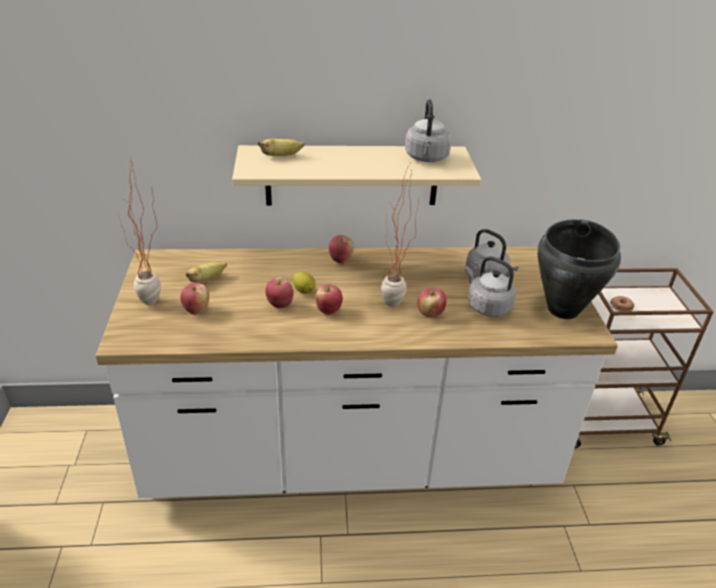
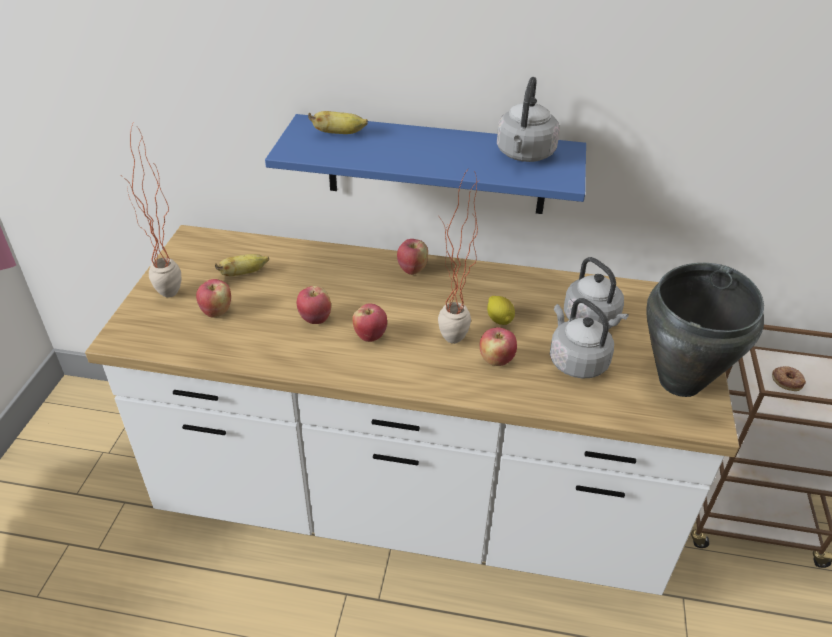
camera: 15 degrees right, 5 degrees up
(304, 290) = (351, 304): lemon -> lemon (499, 319)
(352, 175) = (436, 165): beige shelf -> blue shelf

